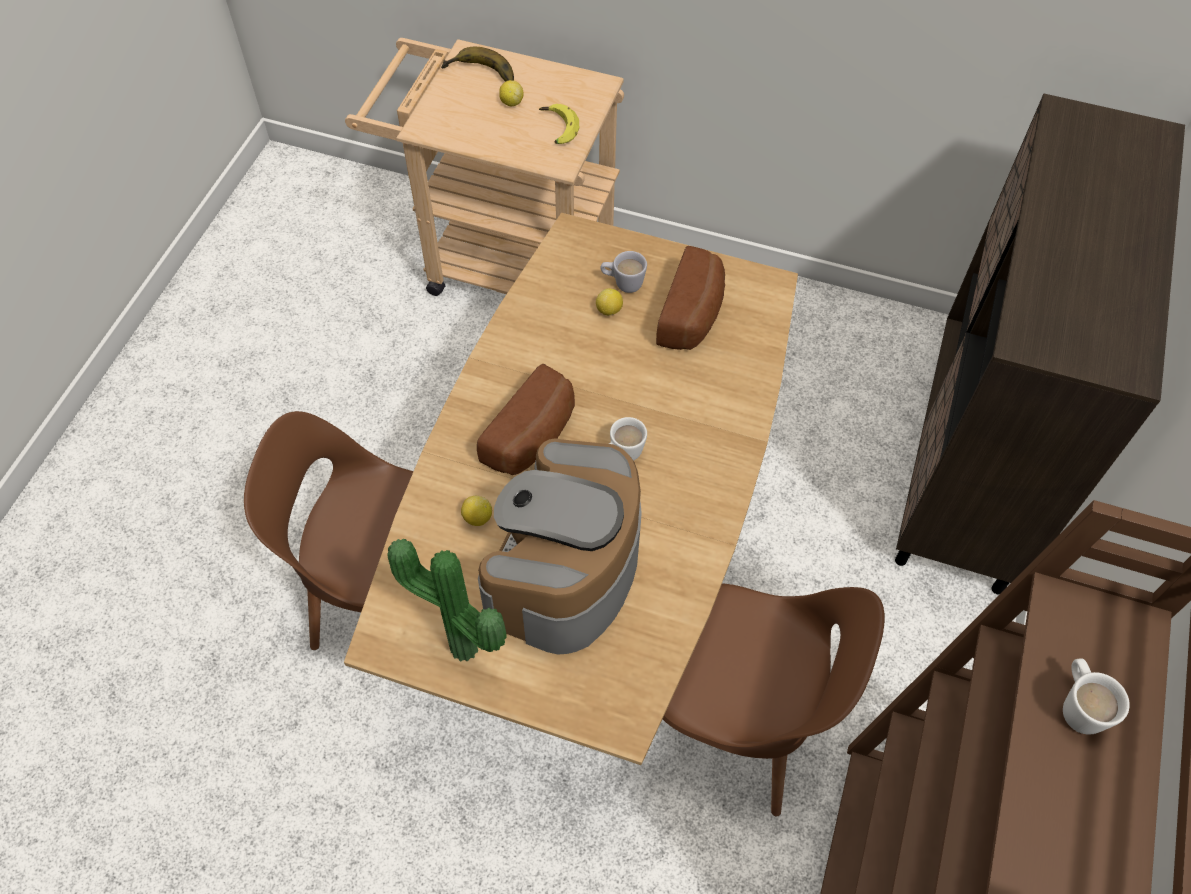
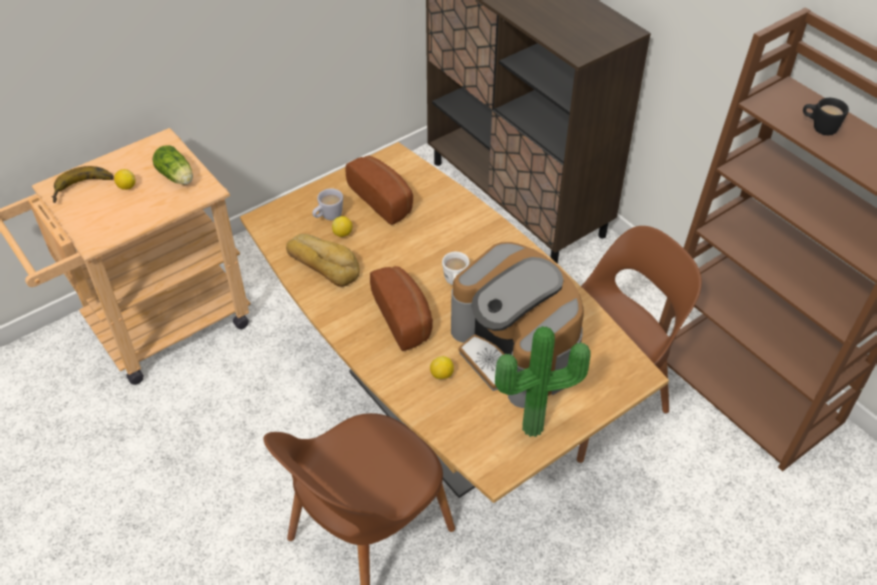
camera: 55 degrees left, 10 degrees down
(553, 321) = (324, 263): none -> bread
(557, 129) = (177, 177): banana -> lettuce
(1078, 706) = (819, 128): white mug -> black mug

